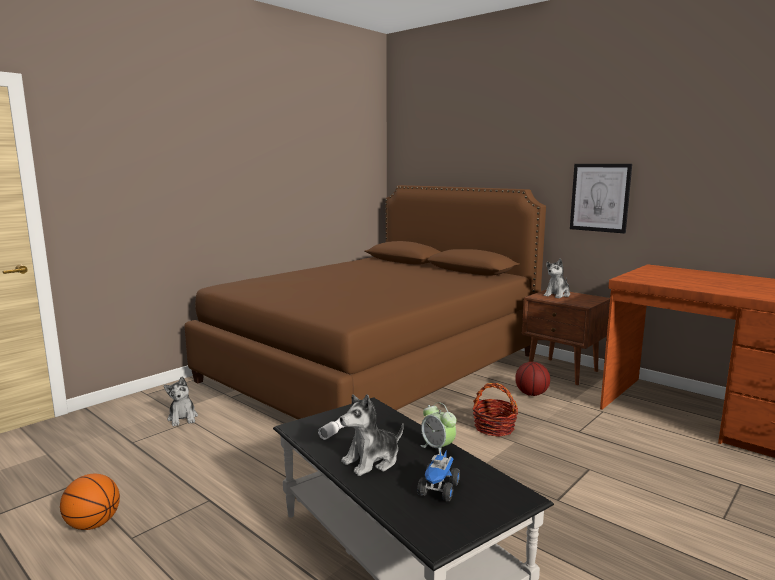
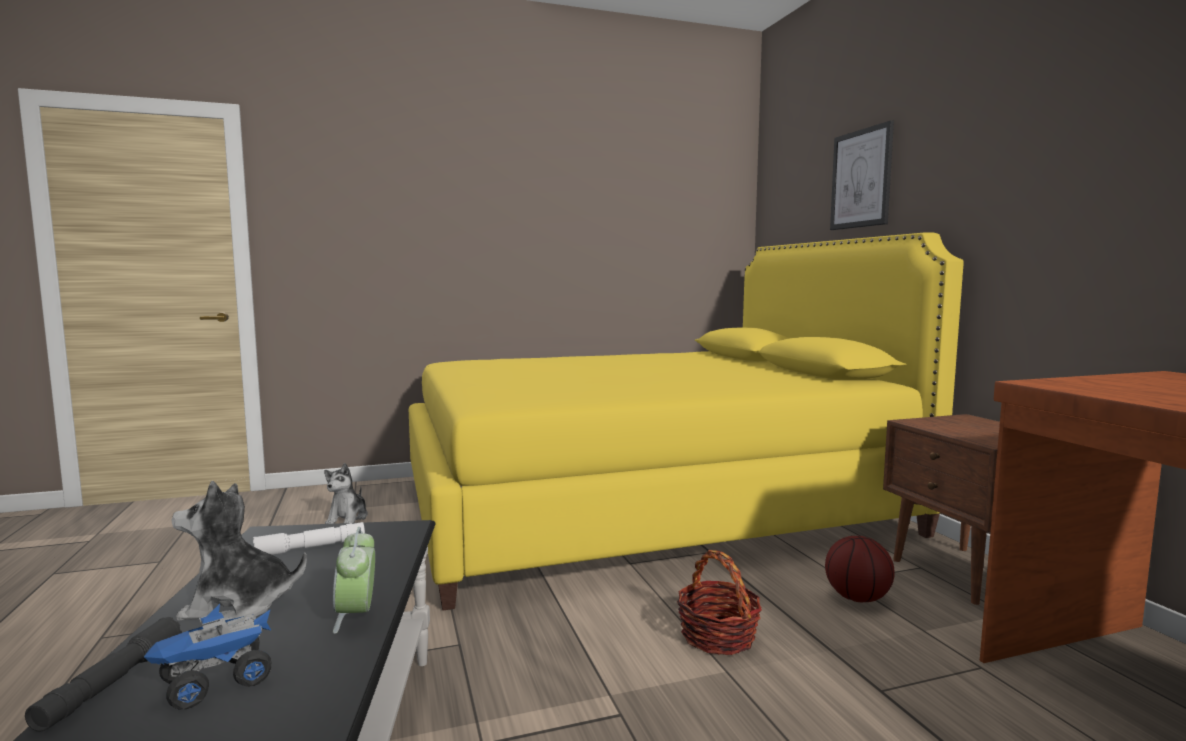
camera: 30 degrees right, 5 degrees down
(93, 524) = (101, 609): basketball -> none
(374, 367) = (645, 506): brown bed -> yellow bed
(393, 505) = (112, 683): none -> grey flashlight
(557, 295) = (963, 424): plush toy -> none
(600, 197) = (1064, 235): picture -> picture (861, 179)

